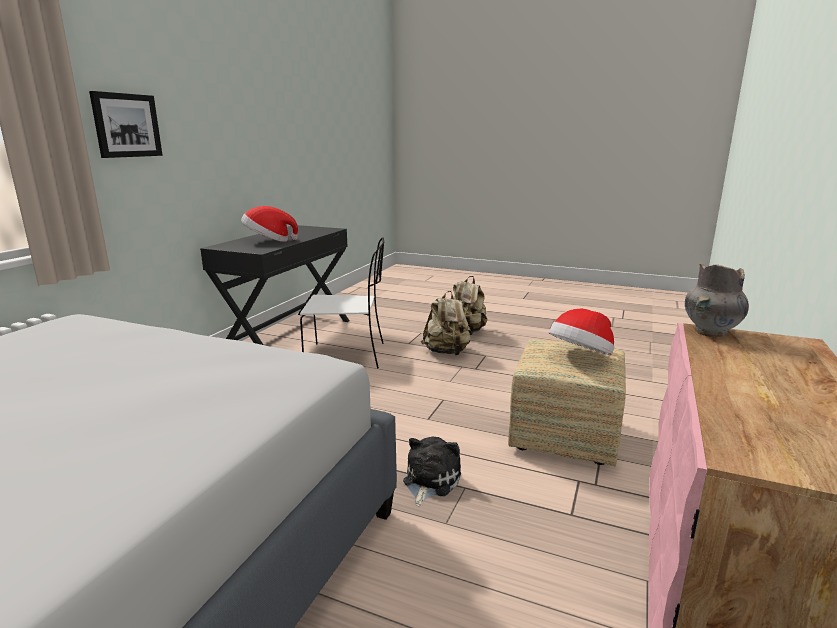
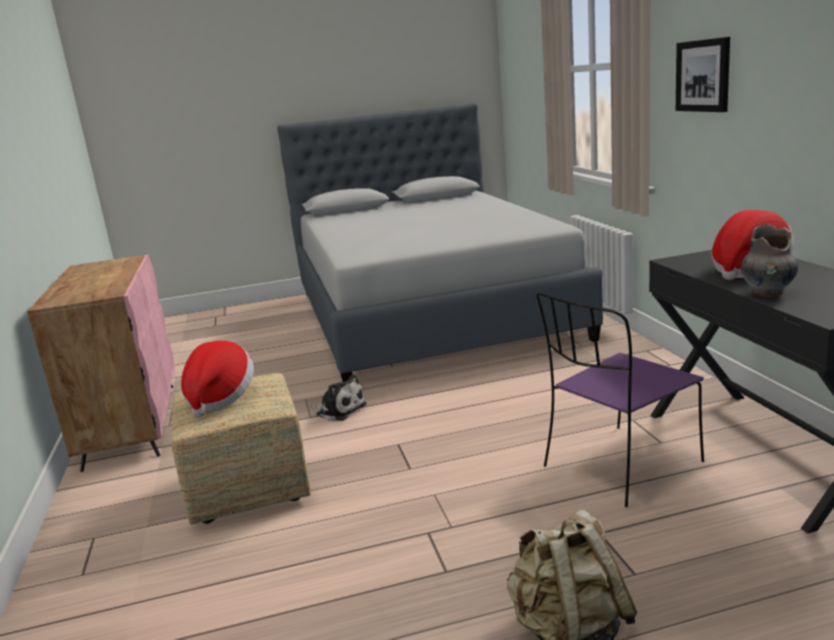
camera: 145 degrees right, 0 degrees up
(348, 356) = (619, 466): white chair -> purple chair
(429, 481) = (339, 410): plush toy -> plush toy turned 45 degrees counterclockwise
(447, 352) = (512, 544): beige backpack -> none
(710, 332) = (107, 294): grey vase -> grey vase (767, 293)

